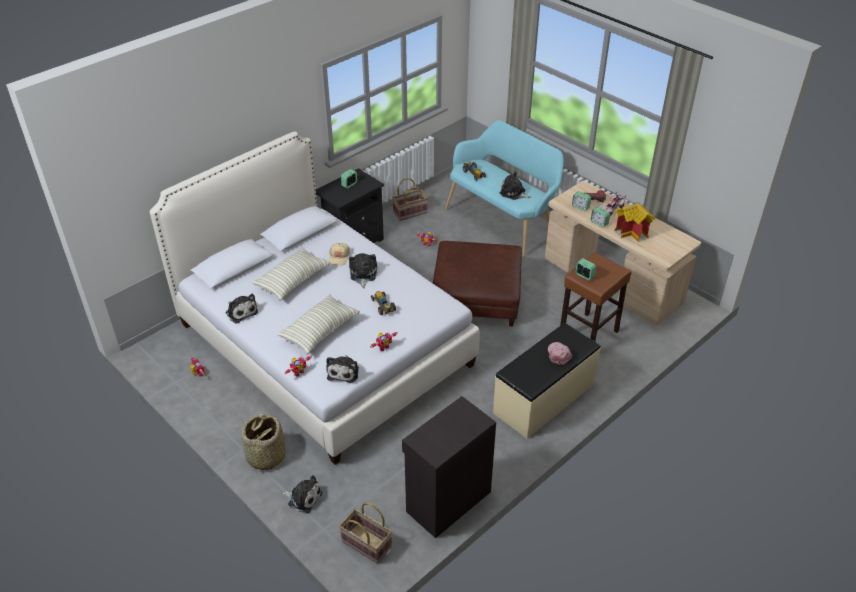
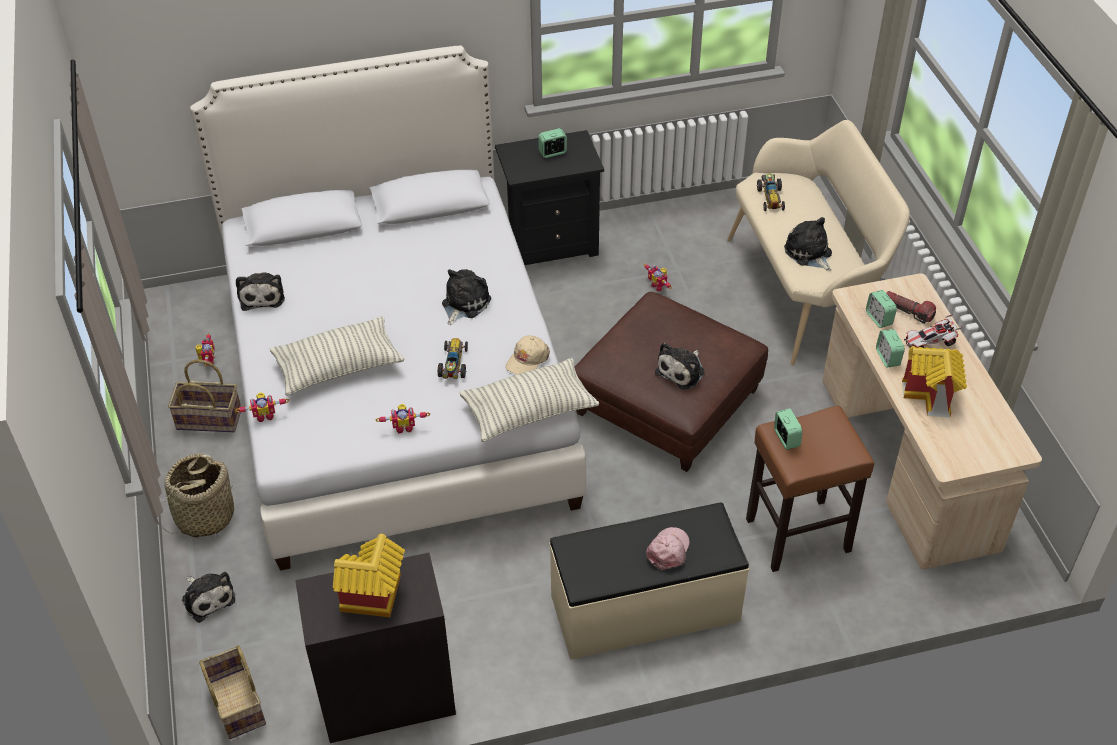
camera: 30 degrees right, 5 degrees up
(293, 281) = (363, 276): pillow -> pillow (529, 411)
(339, 257) = (453, 263): beige cap -> beige cap (527, 360)
(344, 372) = (323, 442): plush toy -> plush toy (682, 371)
(410, 212) = (671, 225): basket -> basket (210, 418)
(453, 430) = (373, 600): none -> toy house
(502, 220) = (805, 291): turquoise bench -> beige bench

